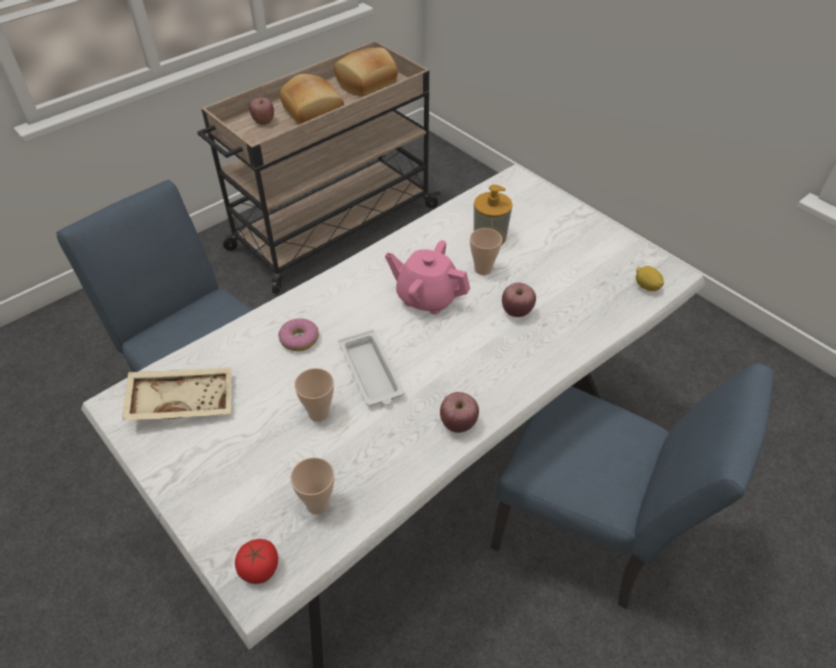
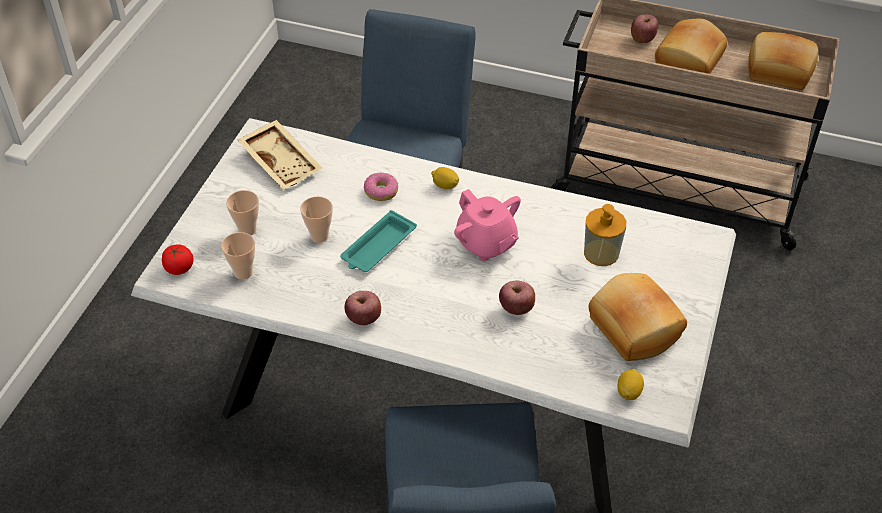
camera: 60 degrees right, 0 degrees up
(333, 293) = (445, 186): none -> lemon
(371, 373) = (377, 247): white tray -> turquoise tray
(427, 297) = (486, 244): pink teapot -> pink teapot turned 150 degrees clockwise
(483, 269) = (552, 265): cup -> cup (247, 230)
(582, 256) = (632, 329): none -> bread

